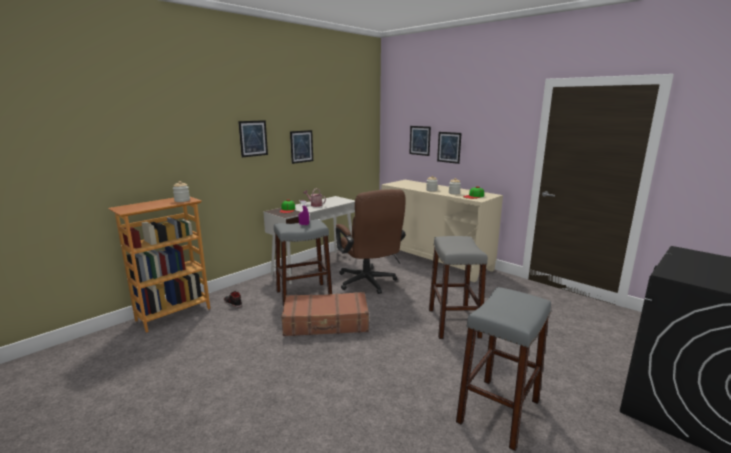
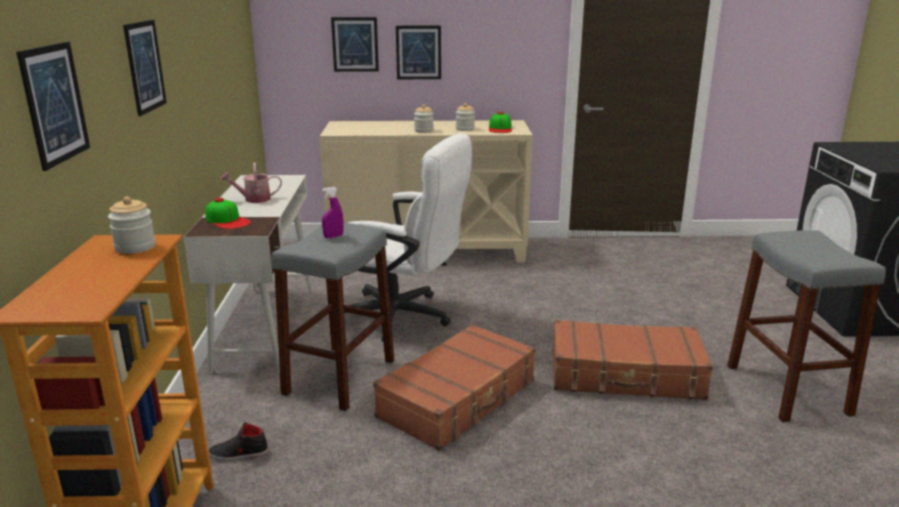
camera: 45 degrees left, 5 degrees up
(301, 146) = (194, 76): picture -> picture (55, 104)
(368, 283) = (404, 317): brown office chair -> white office chair
(416, 353) = (626, 375): none -> brown suitcase
(453, 323) = (595, 321): grey stool -> none

